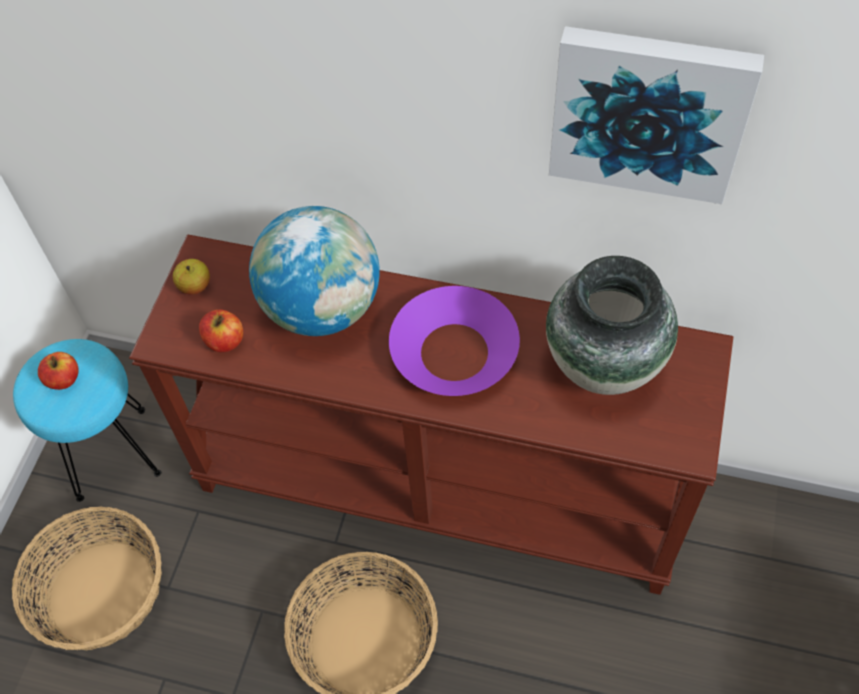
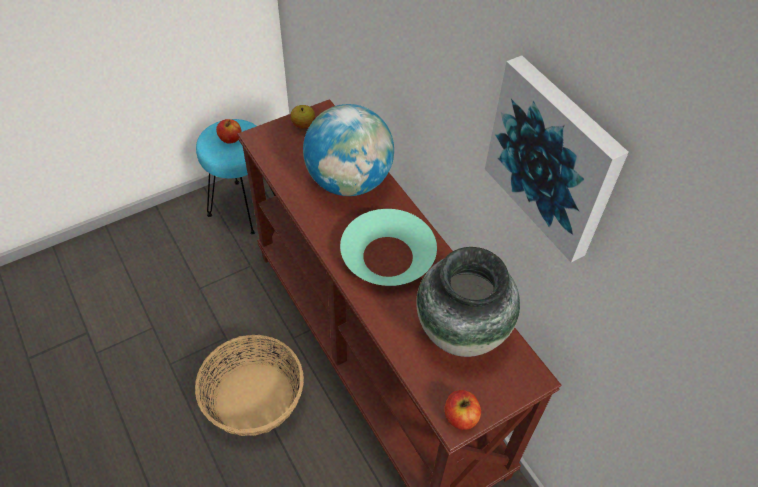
camera: 40 degrees right, 5 degrees down
(102, 592) = (172, 264): basket -> none
(224, 341) = (285, 160): apple -> apple (460, 417)
(455, 351) = (388, 256): purple bowl -> turquoise bowl

